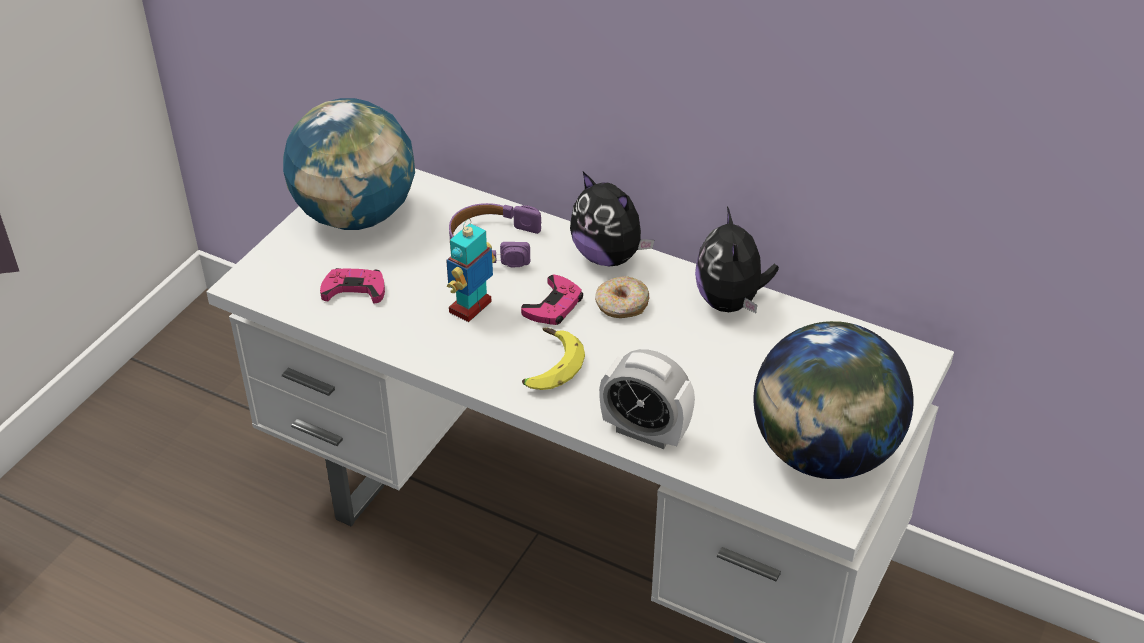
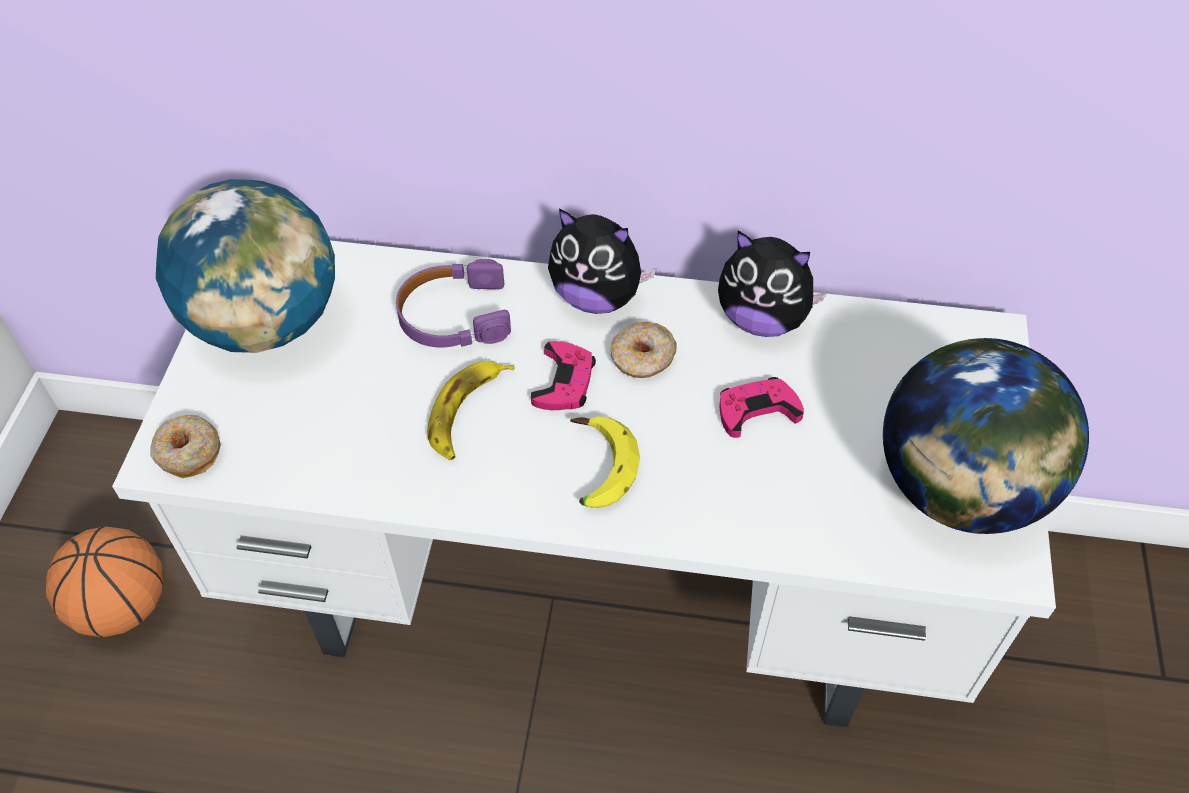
camera: 20 degrees left, 10 degrees up
(199, 441) = (123, 606): none -> basketball
(265, 284) = (188, 453): none -> donut
(354, 289) = (309, 428): pink game controller -> pink game controller (757, 410)
(471, 308) = (466, 413): toy robot -> banana
(645, 431) = (750, 523): alarm clock -> none
(730, 302) = (762, 319): plush toy -> plush toy turned 45 degrees counterclockwise

